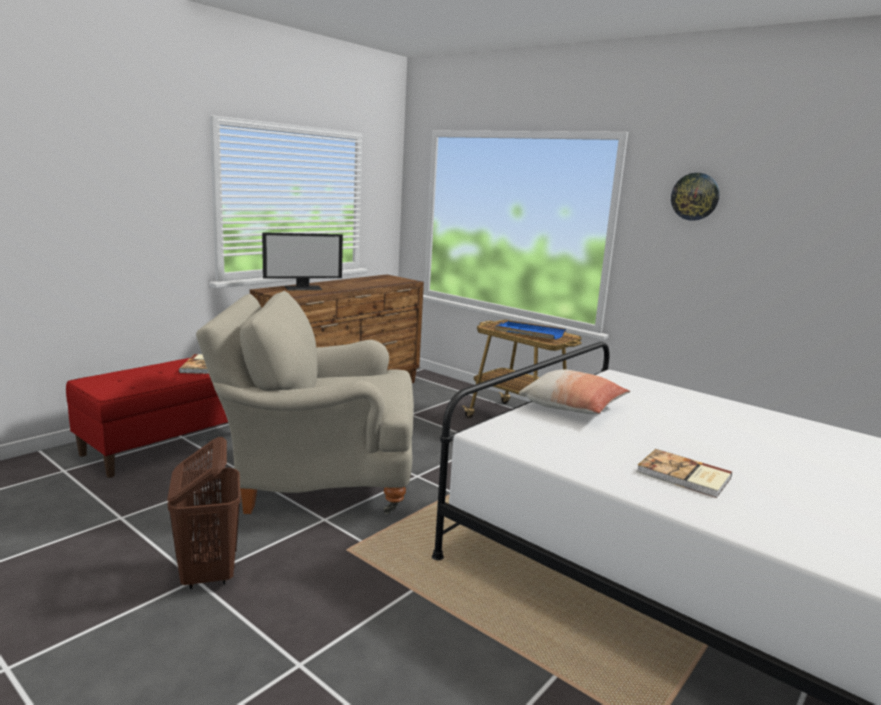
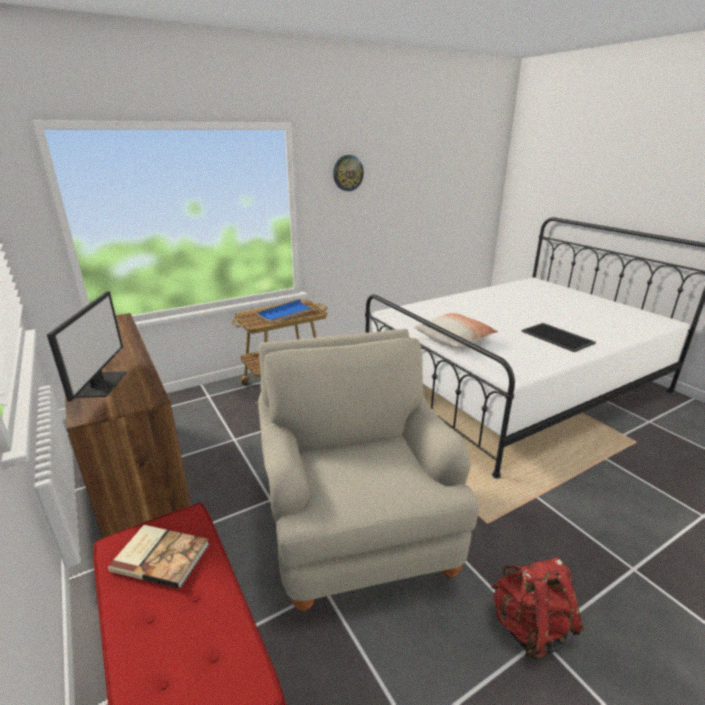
camera: 70 degrees left, 10 degrees up
(208, 573) = (529, 628): brown laundry basket -> red backpack
(317, 478) = (355, 526): beige armchair -> beige armchair turned 150 degrees clockwise
(684, 476) = (558, 337): book -> tray

